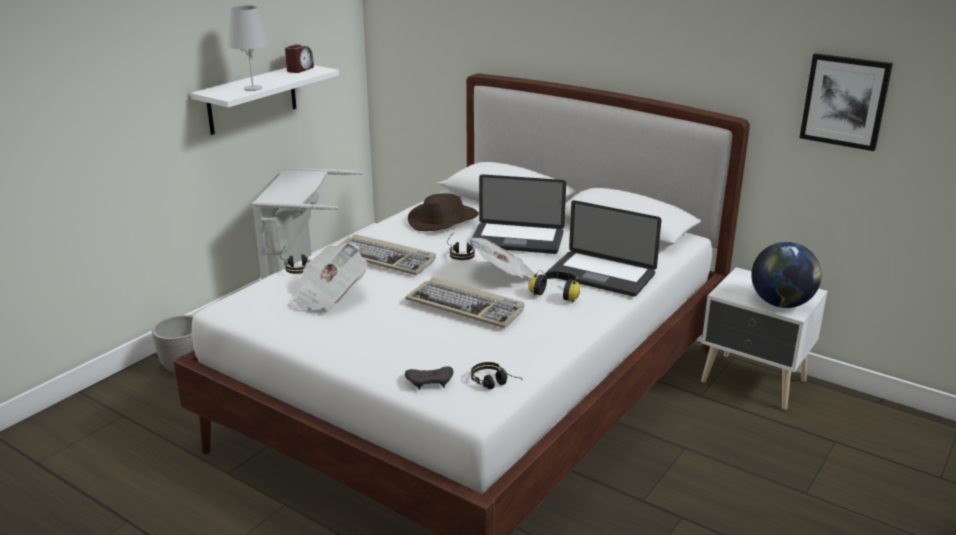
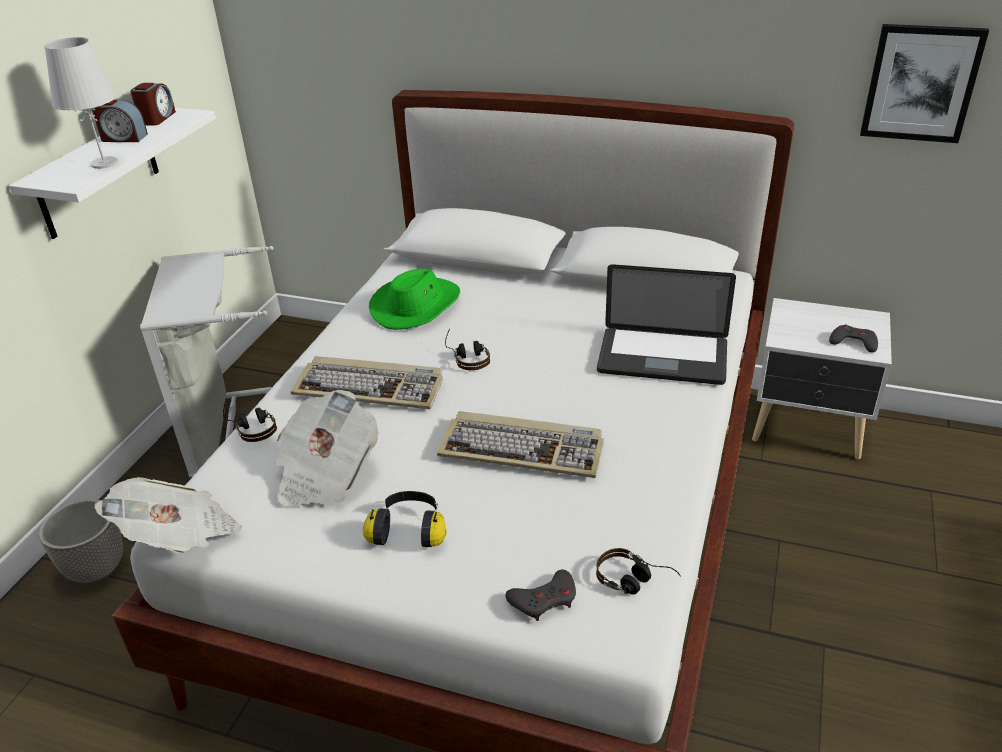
camera: 15 degrees left, 10 degrees up
(272, 77) = (123, 138): none -> alarm clock
(443, 220) = (416, 306): brown hat -> green hat
(504, 276) = (543, 385): newspaper -> newspaper (180, 536)
(517, 240) = (528, 320): laptop -> none
(556, 293) = (625, 400): headphones -> headphones (409, 530)
(781, 304) = (853, 342): globe -> grey game controller

